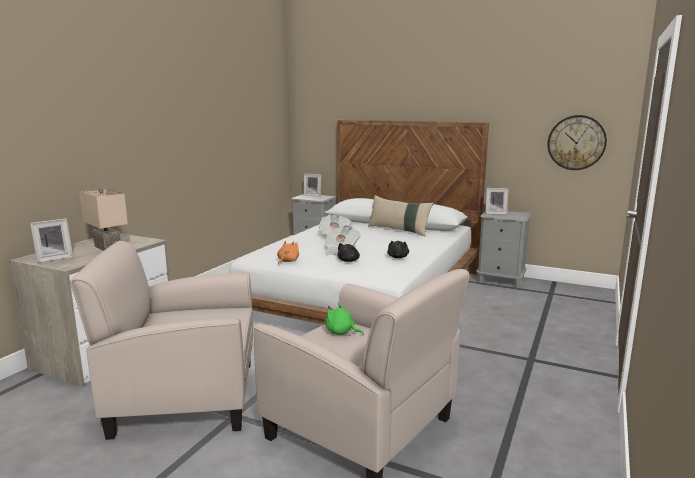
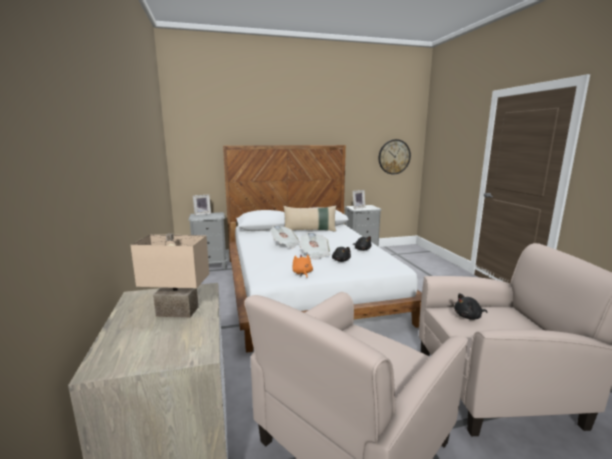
camera: 40 degrees left, 0 degrees up
(54, 258) = (145, 352): picture frame -> none
(341, 332) = (468, 317): green plush toy -> black plush toy

